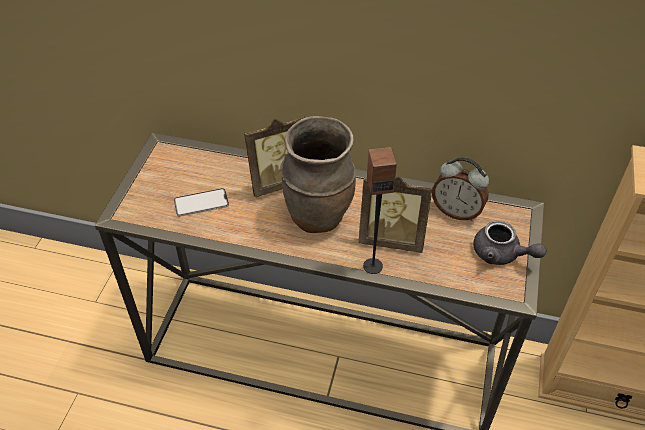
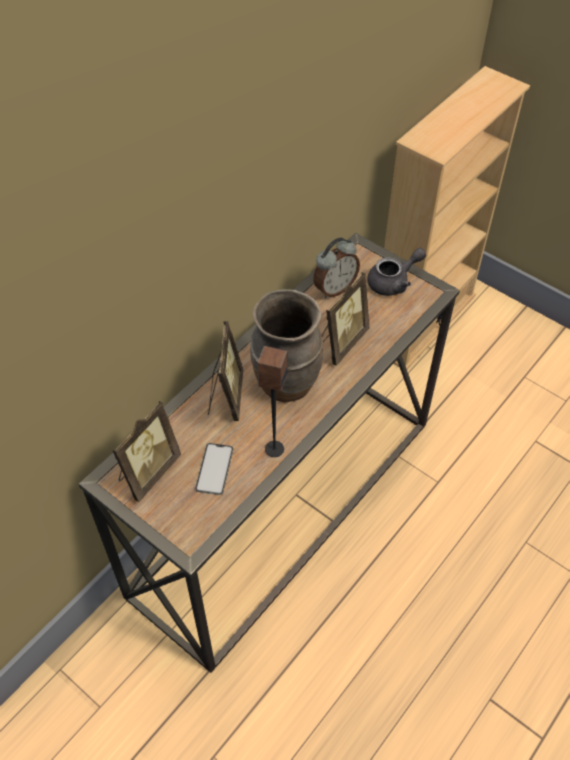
camera: 65 degrees left, 5 degrees up
(179, 164) = (148, 472): none -> picture frame
(373, 266) = (364, 366): speaker -> speaker (274, 449)

